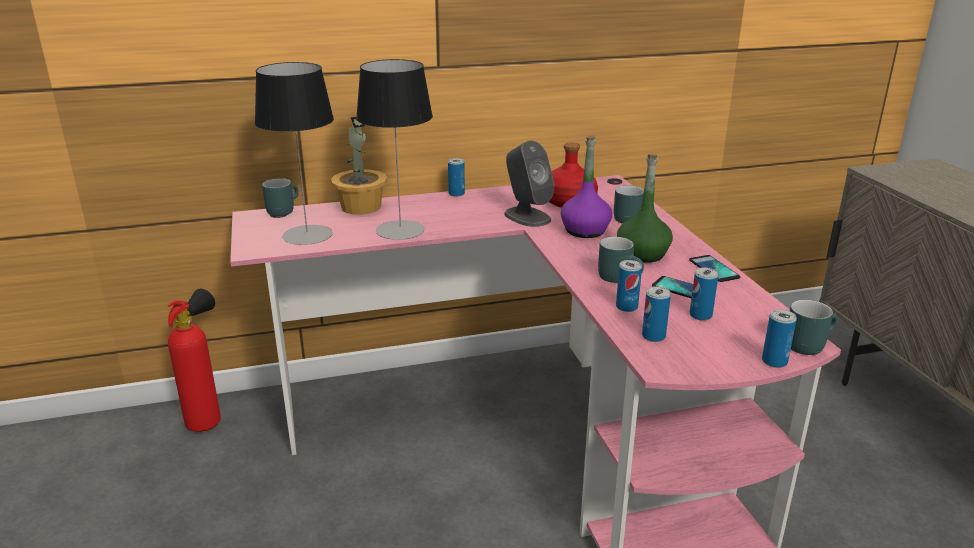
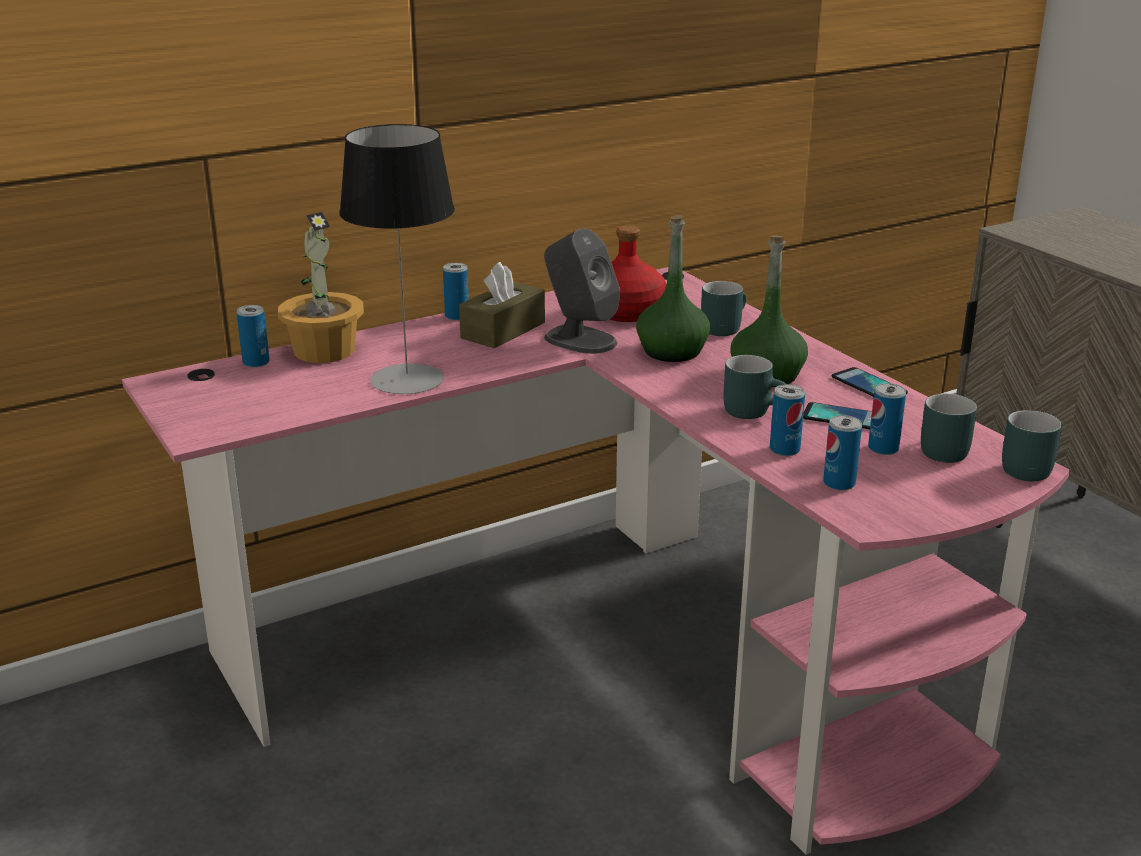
camera: 15 degrees left, 0 degrees up
(208, 420) = (102, 718): fire extinguisher -> none
(282, 210) = (204, 368): turquoise mug -> turquoise mug (941, 449)
(307, 235) = (269, 402): table lamp -> none
(480, 205) = (503, 330): none -> brown tissue box
(585, 231) = (671, 351): purple bottle -> green bottle
(774, 361) = (1000, 495): can -> can (256, 362)

